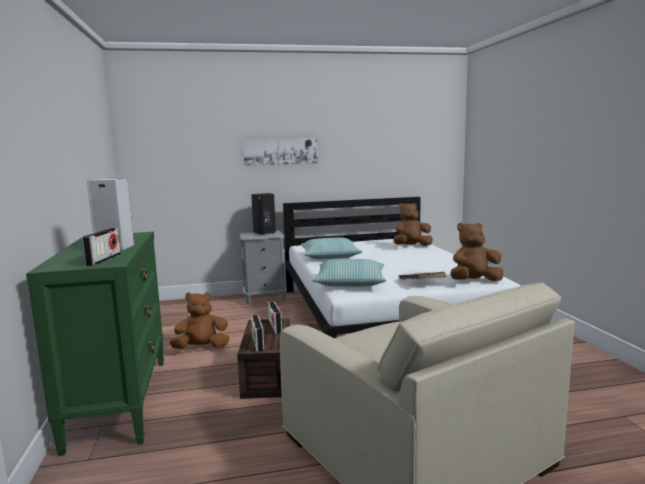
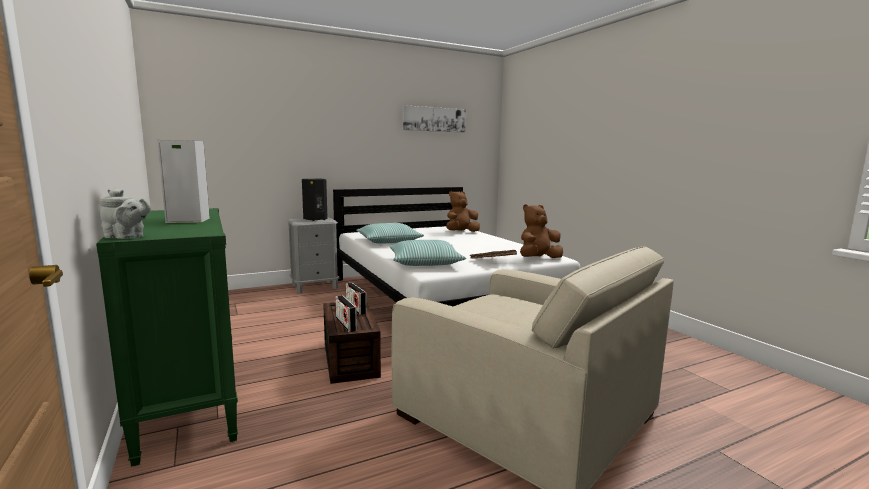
camera: 15 degrees left, 0 degrees up
(52, 267) = (127, 237): none -> grey teapot
(103, 260) = (188, 230): radio -> none
(201, 348) = (265, 337): brown plush toy -> none
(280, 151) = (330, 137): picture -> picture (434, 119)

